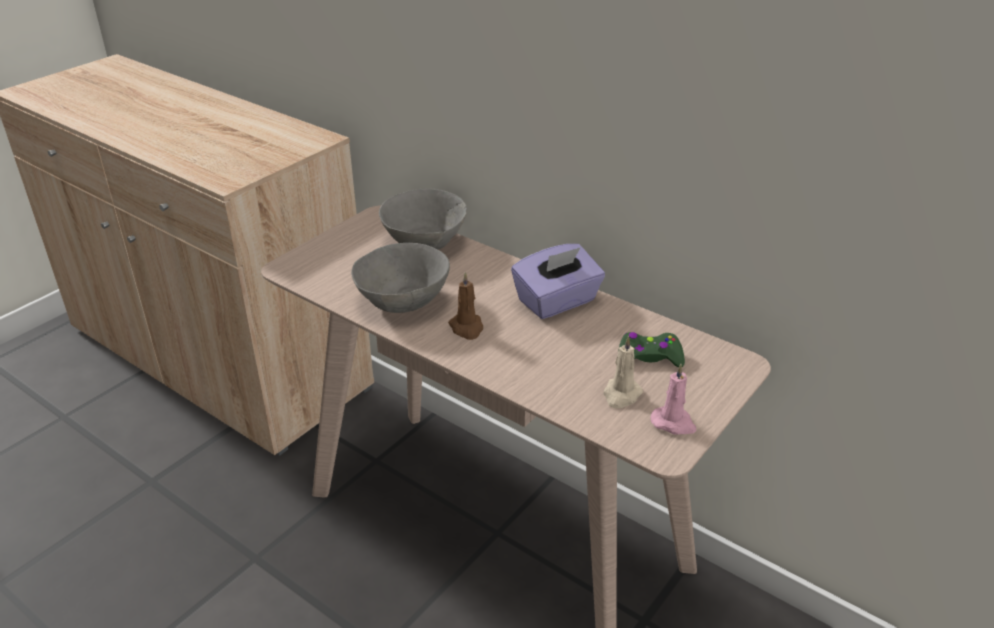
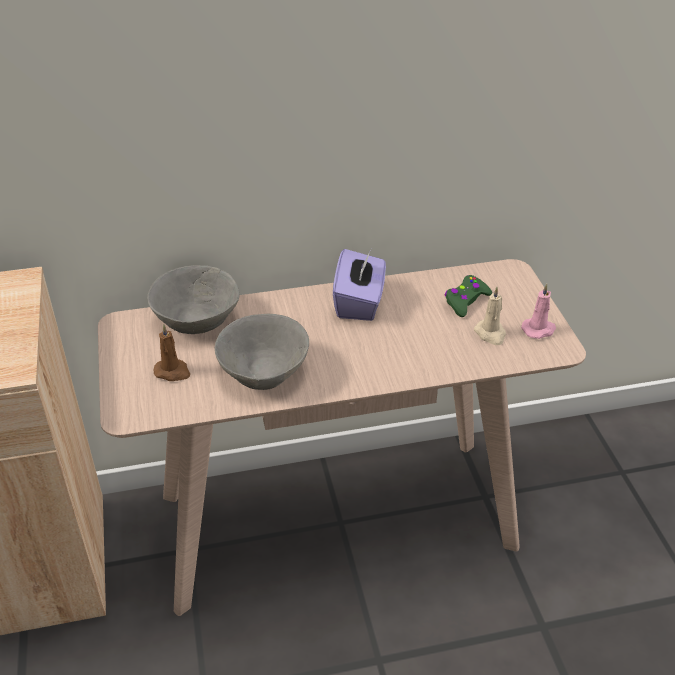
camera: 50 degrees left, 5 degrees up
(467, 328) = (339, 360): brown candle -> brown candle (173, 372)

